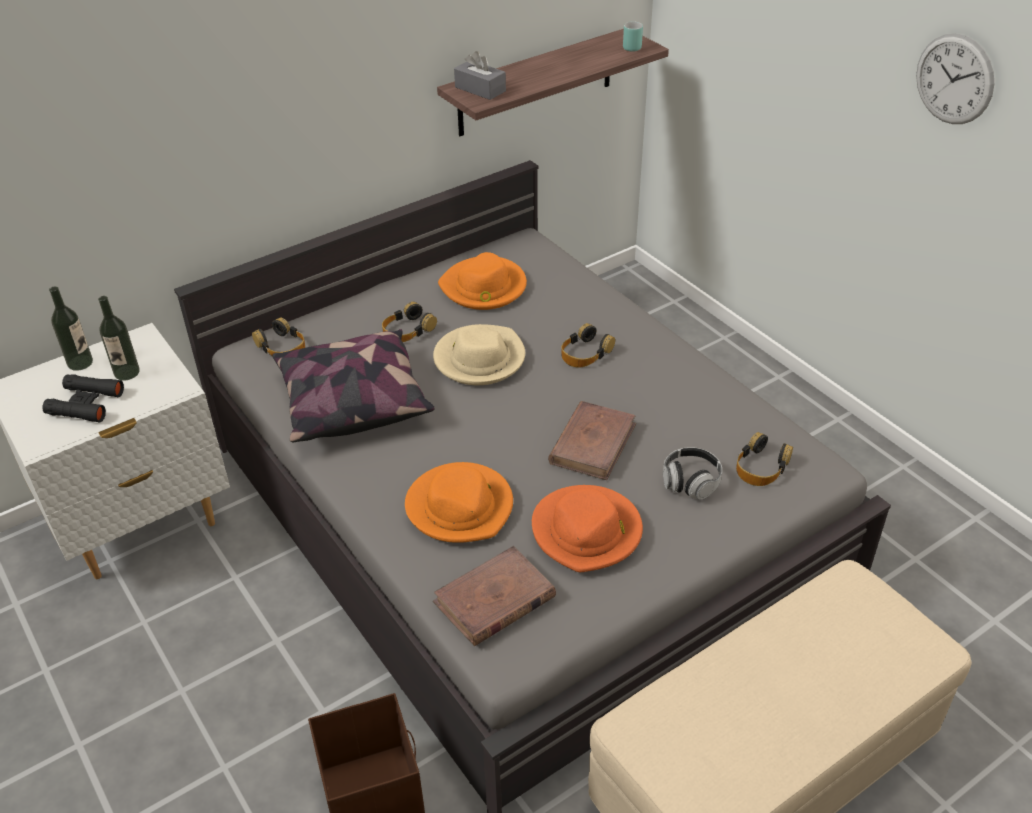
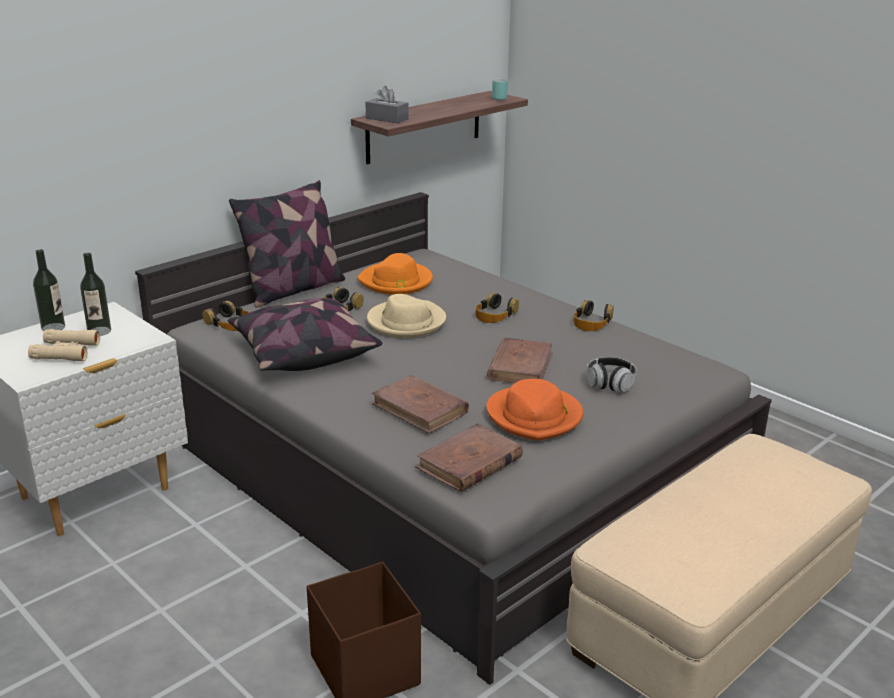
camera: 10 degrees left, 15 degrees down
(85, 404) = (65, 351): black binoculars -> beige binoculars
(364, 293) = (293, 289): none -> pillow
(460, 506) = (420, 408): orange hat -> brown book
(761, 467) = (664, 371): headphones -> headphones (592, 322)
(954, 79) = (765, 75): wall clock -> none

